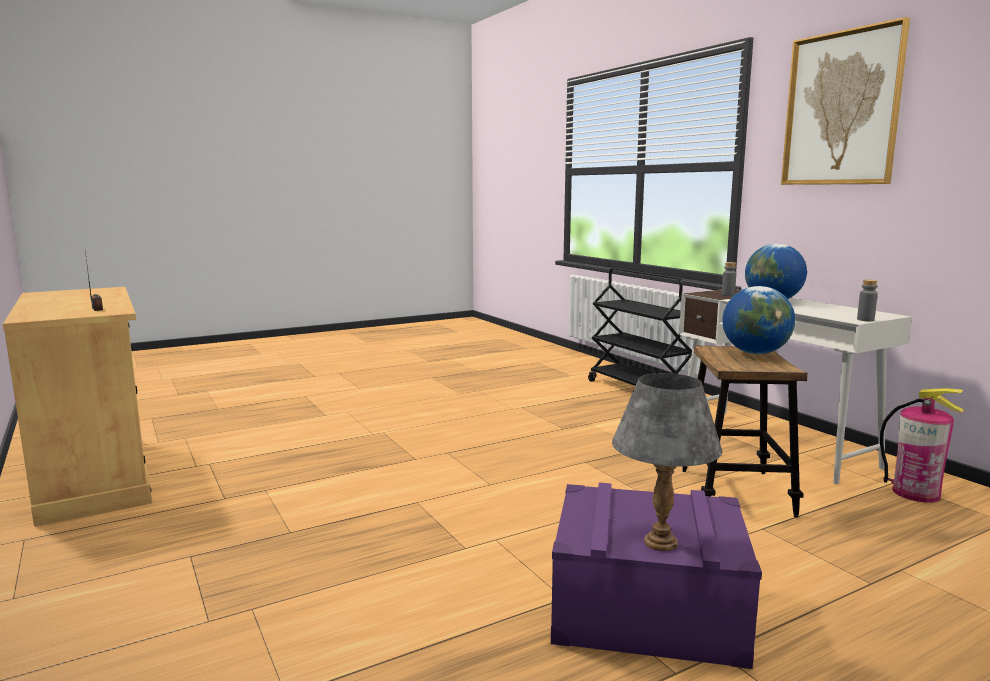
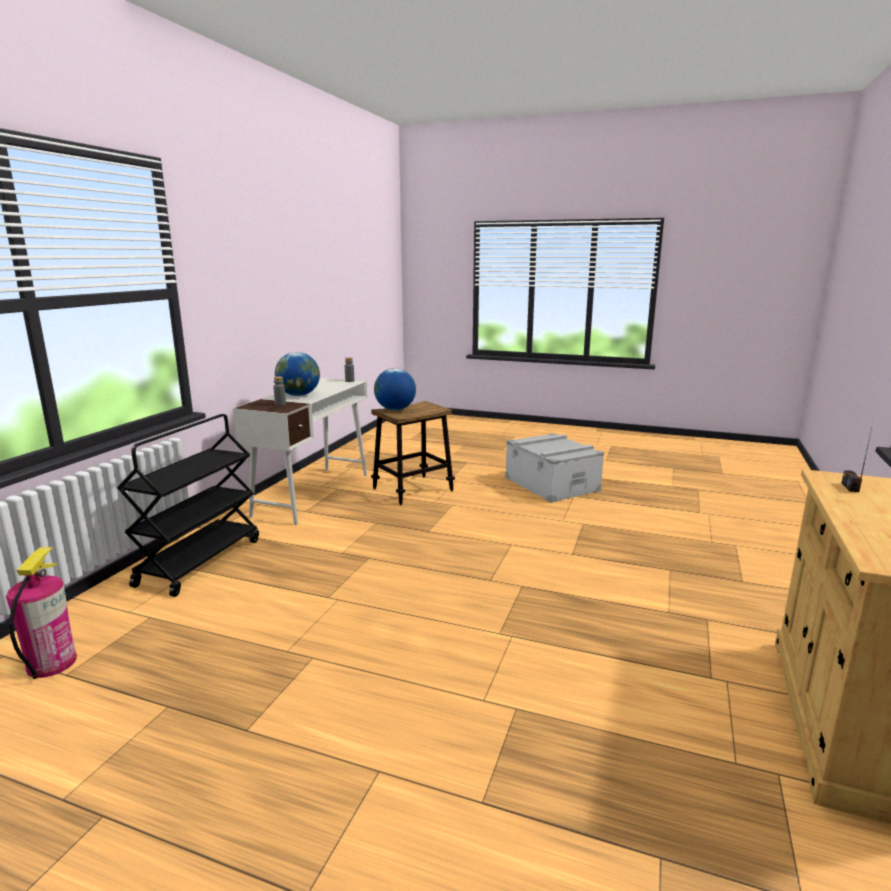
camera: 130 degrees left, 5 degrees up
(647, 610) = (552, 484): purple storage box -> grey storage box
(661, 542) = (564, 443): grey table lamp -> none
(841, 109) = (240, 246): picture -> none
(916, 493) = (356, 463): fire extinguisher -> fire extinguisher (51, 663)

